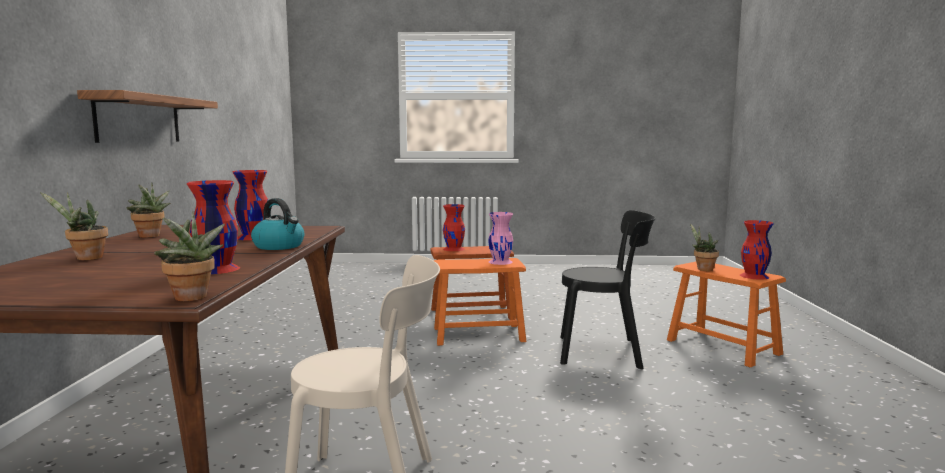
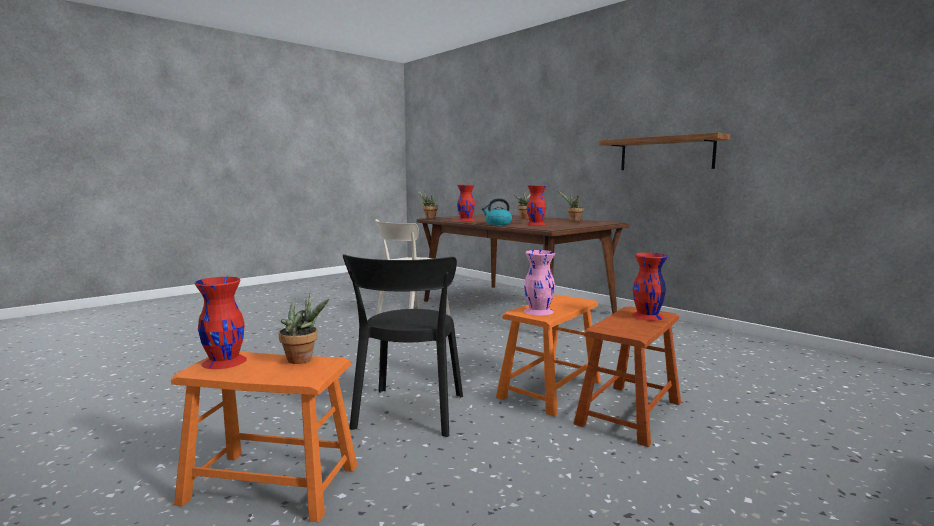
camera: 135 degrees right, 0 degrees up
(604, 352) = (408, 414): black chair -> black chair turned 45 degrees counterclockwise

